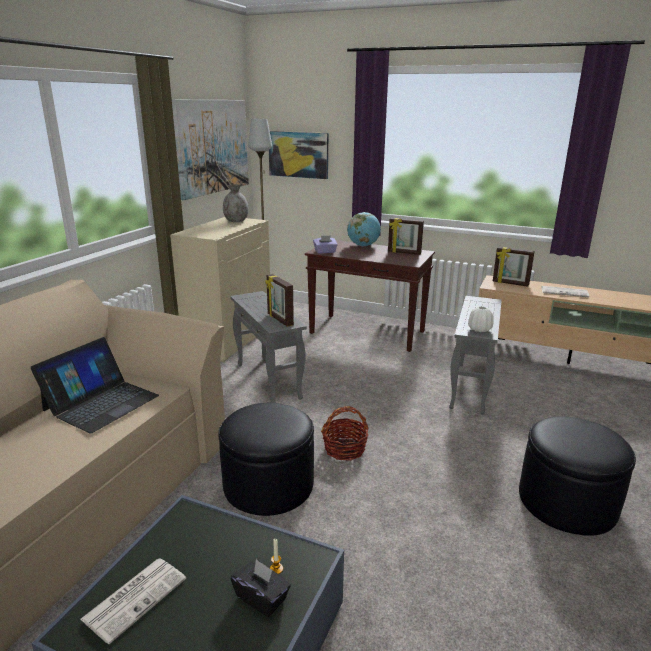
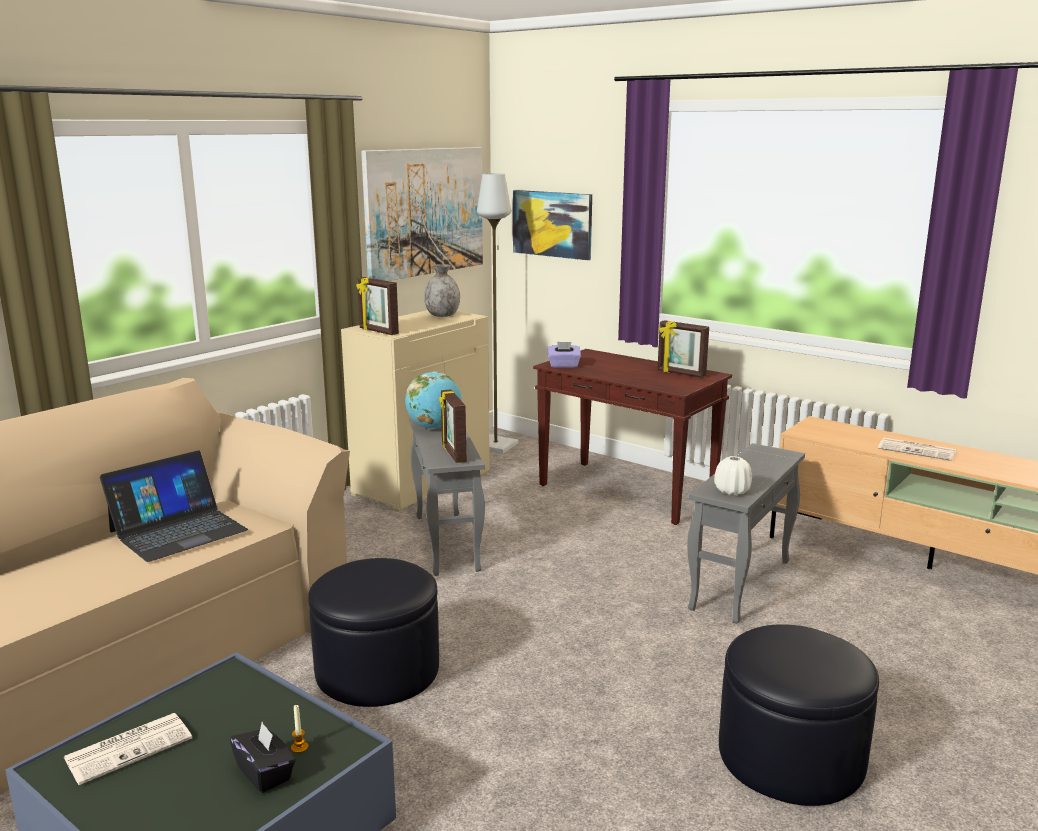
camera: 15 degrees right, 5 degrees down
(345, 449) = (503, 642): basket -> none
(363, 245) = (628, 360): globe -> globe (434, 427)
(510, 283) = (836, 431): picture frame -> picture frame (378, 331)

